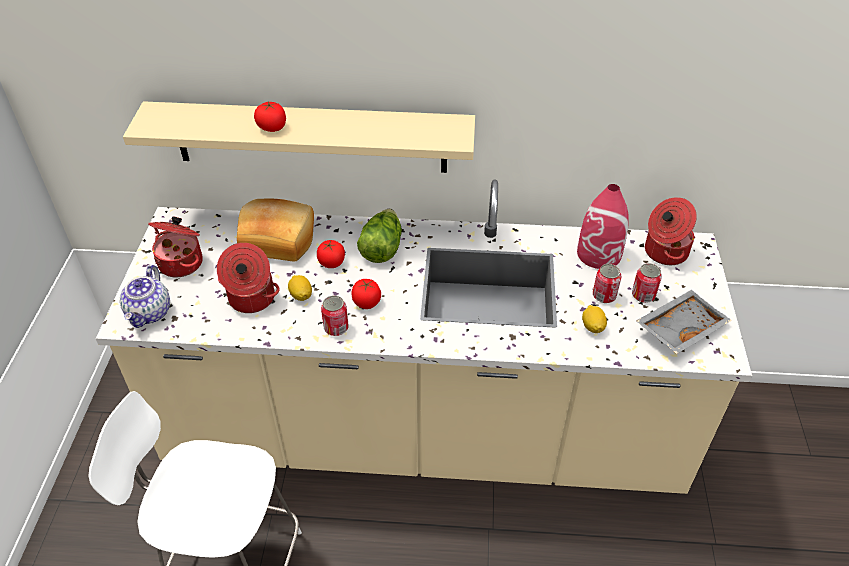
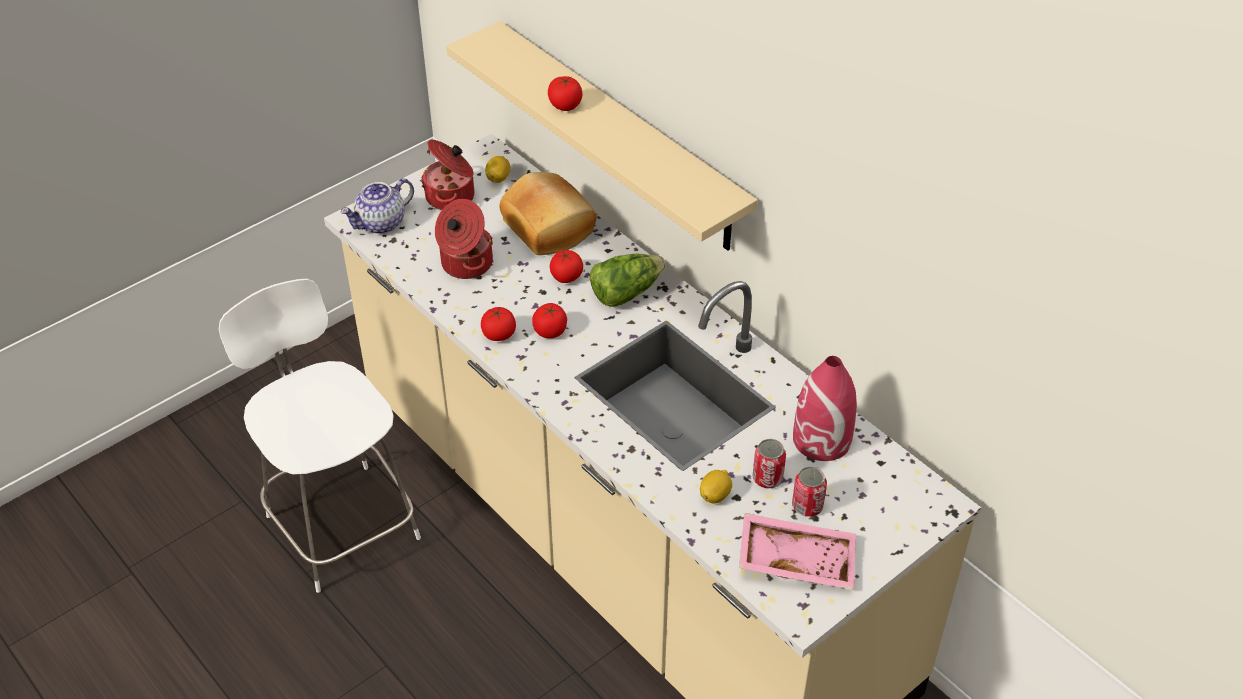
camera: 45 degrees right, 0 degrees up
(301, 295) = (506, 288): lemon -> lemon (498, 178)
(336, 328) = (499, 334): can -> tomato
(664, 252) = (894, 485): cooking pot -> none
(679, 328) = (797, 559): grey tray -> pink tray

